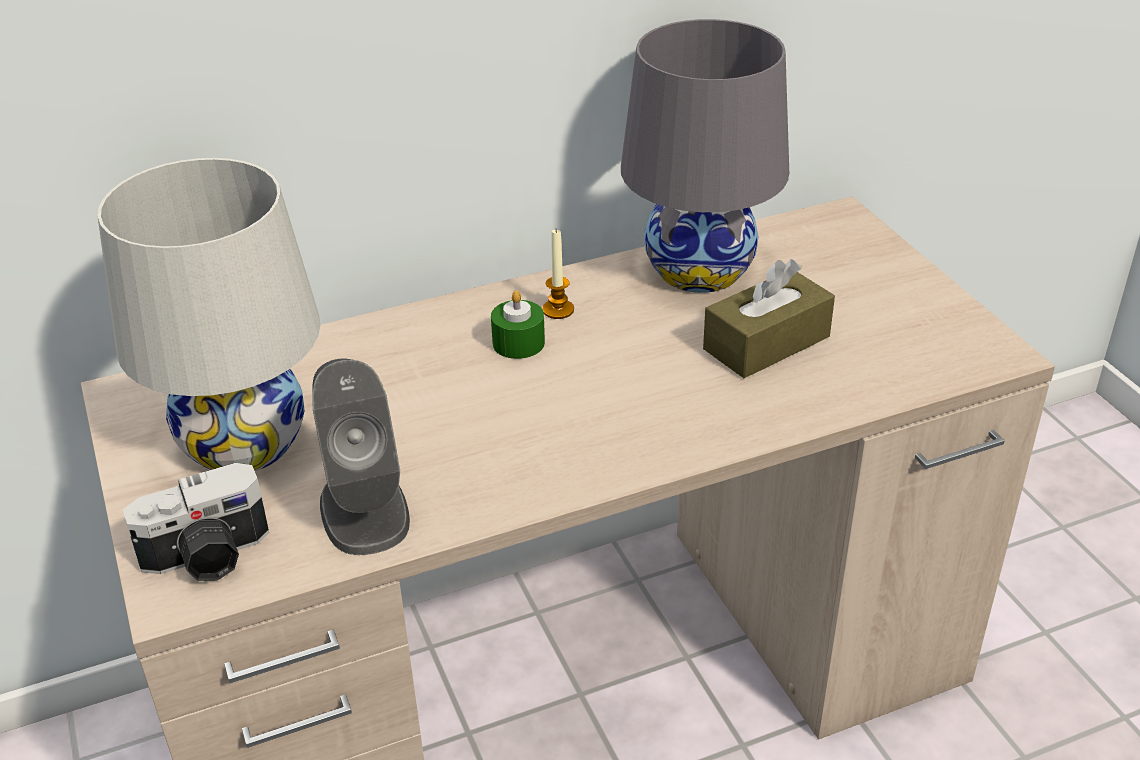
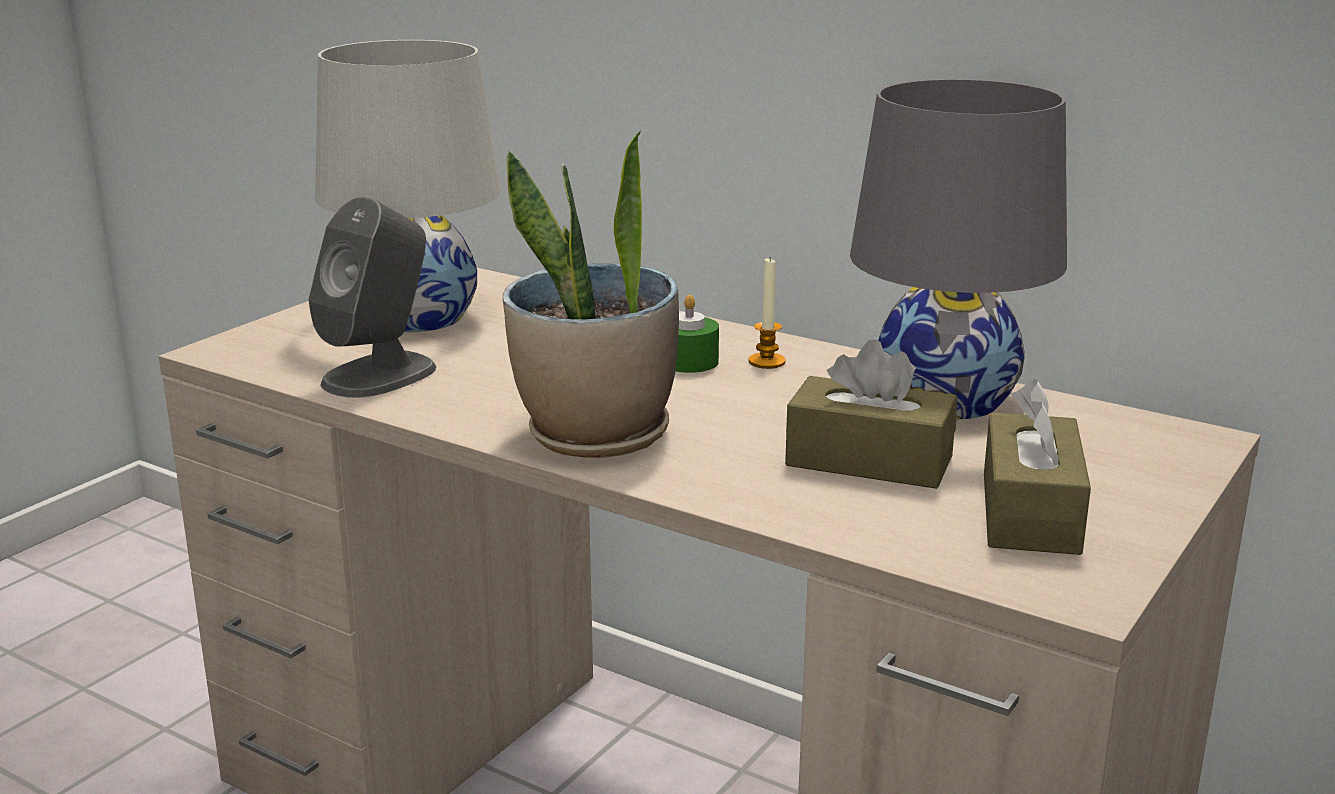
camera: 55 degrees right, 15 degrees down
(208, 557) = (270, 346): camera -> none
(613, 440) = (596, 435): none -> potted plant
(889, 320) = (1030, 513): none -> brown tissue box

